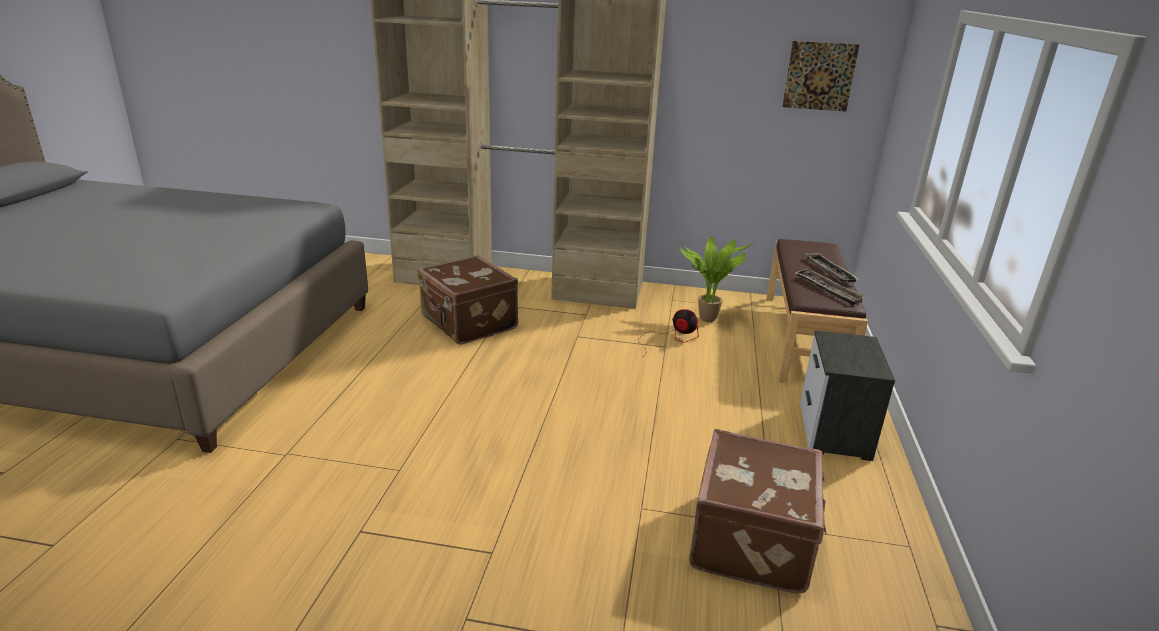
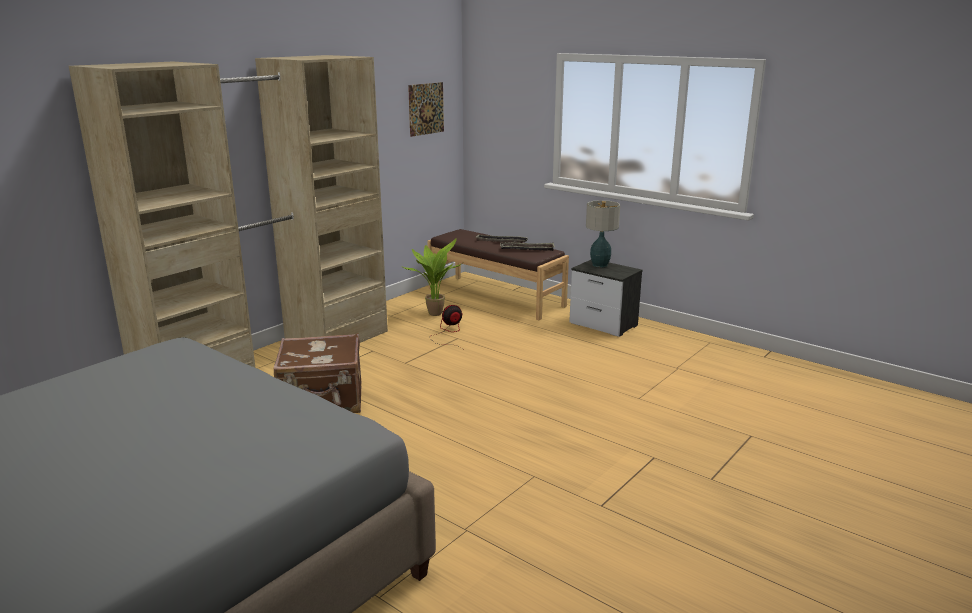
camera: 60 degrees left, 5 degrees down
(753, 541) = (686, 376): brown suitcase -> none
(859, 346) = (600, 265): none -> table lamp

